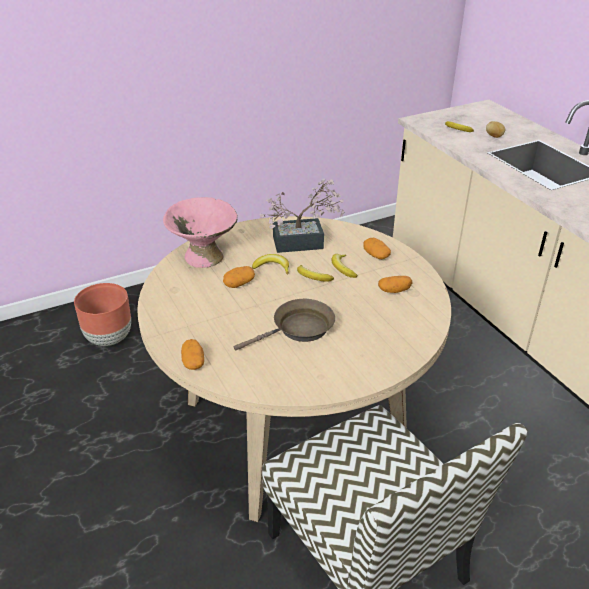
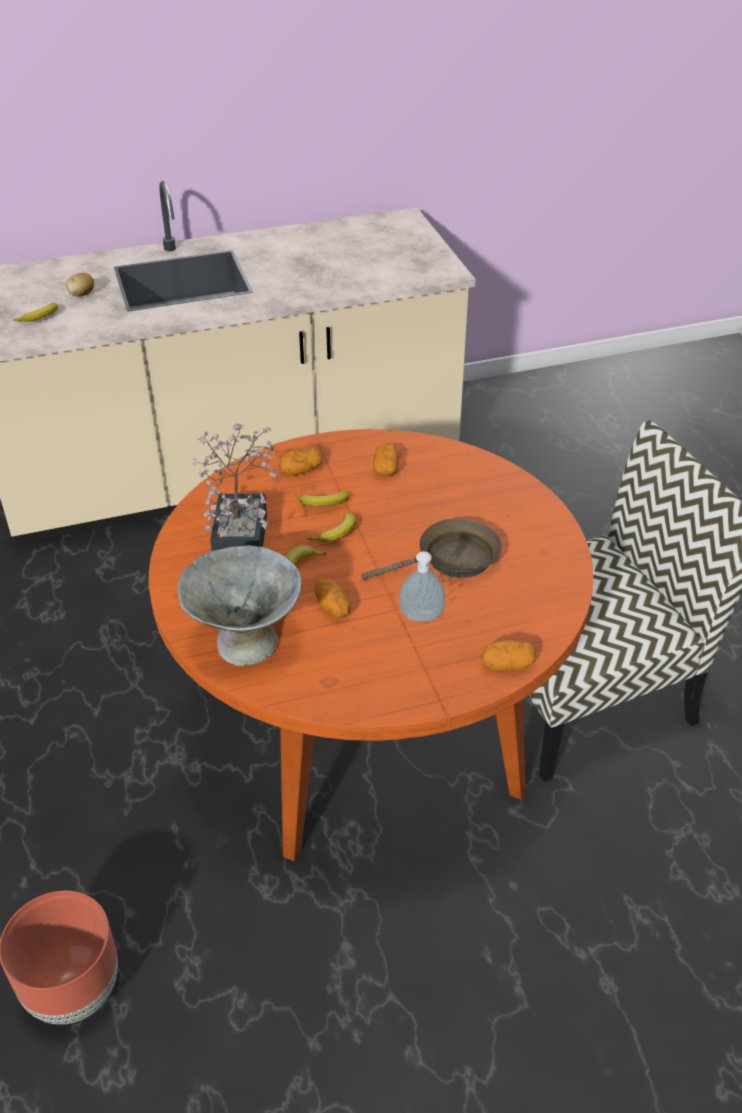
camera: 80 degrees left, 5 degrees up
(204, 257) = (246, 642): pink bowl -> grey bowl
(234, 320) = (421, 618): none -> soap dispenser
(293, 427) = (371, 733): beige dining table -> orange dining table
(299, 329) = (451, 560): brown frying pan -> brown frying pan turned 90 degrees clockwise

